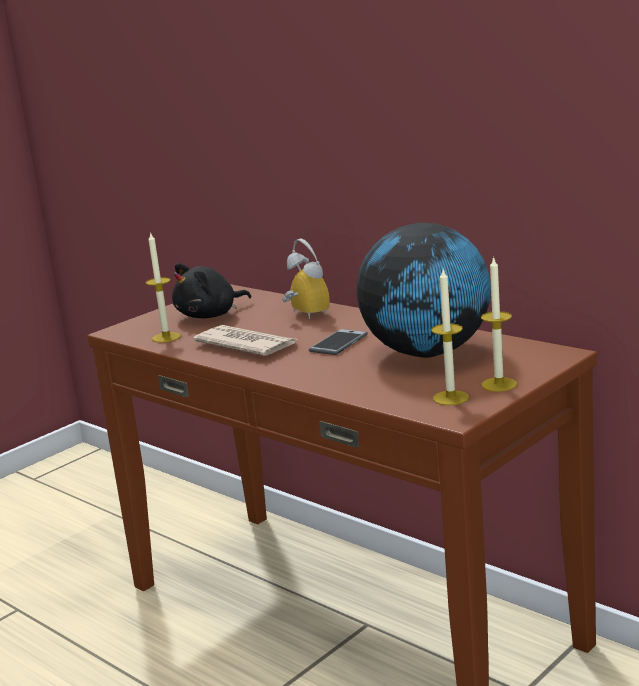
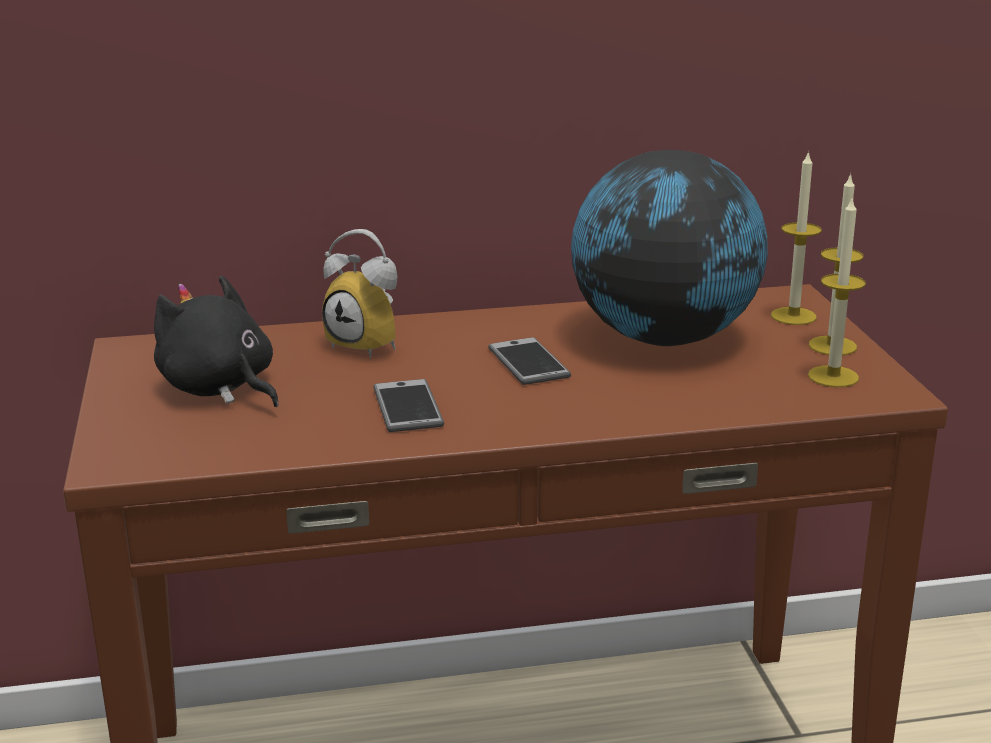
camera: 55 degrees left, 5 degrees up
(166, 337) = (242, 441): candle -> candle (793, 316)
(210, 315) = (220, 388): black plush toy -> black plush toy turned 135 degrees clockwise
(246, 345) = (408, 407): newspaper -> phone
(303, 315) = (371, 345): alarm clock -> alarm clock turned 150 degrees counterclockwise

